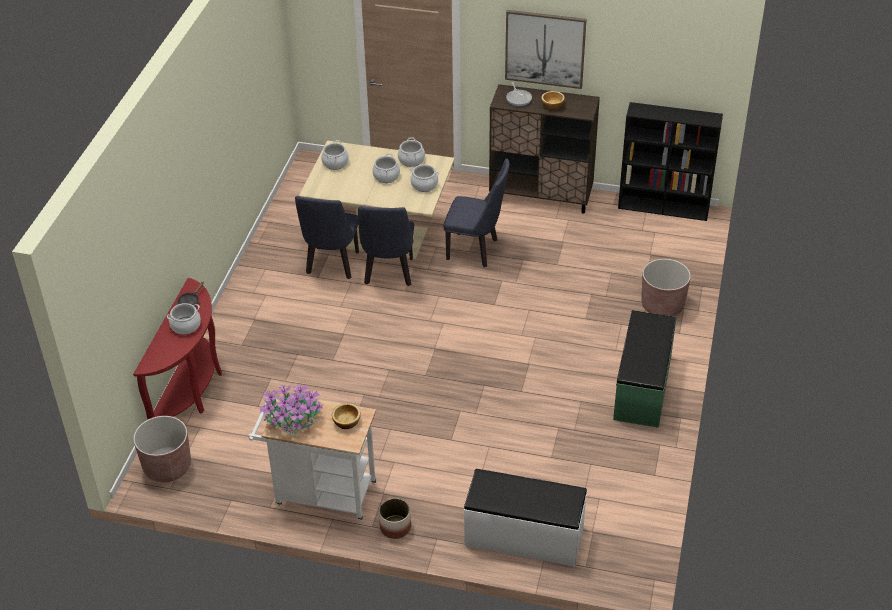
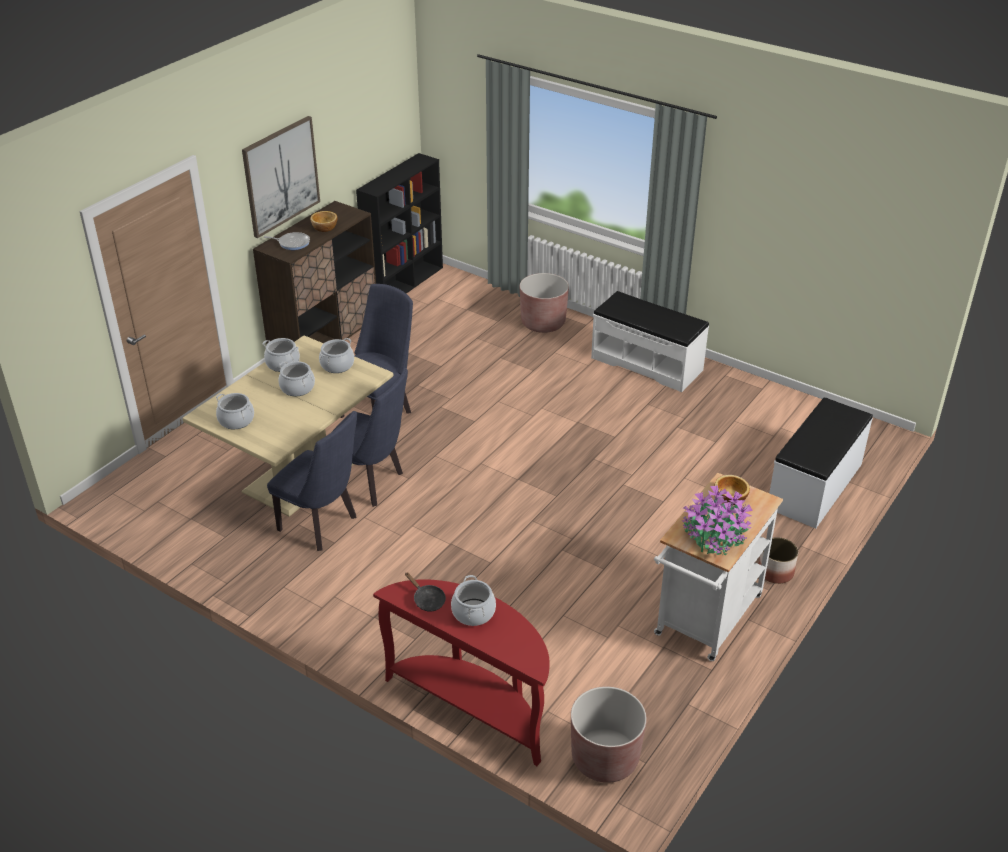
camera: 70 degrees left, 5 degrees down
(643, 387) = (647, 363): green bench -> white bench

